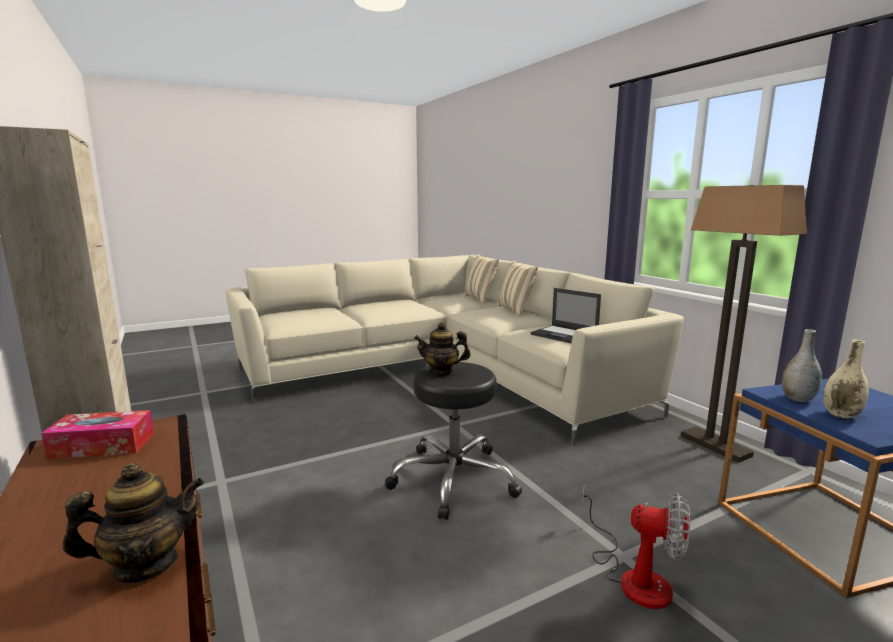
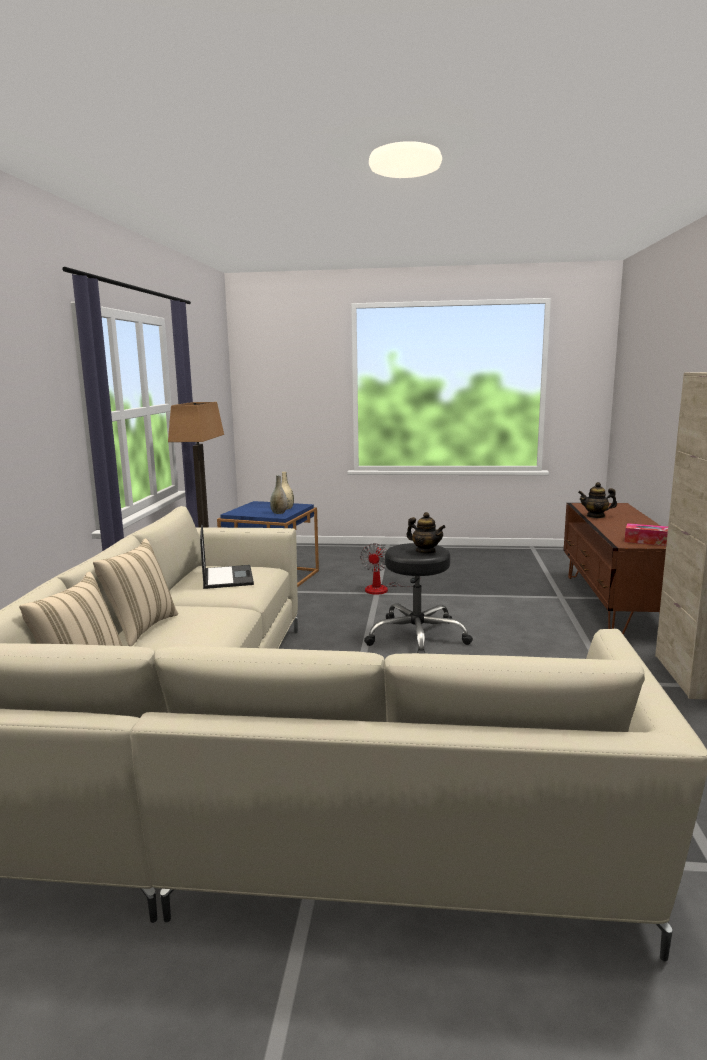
camera: 145 degrees left, 0 degrees up
(634, 576) = (384, 589): fan -> fan turned 135 degrees counterclockwise

